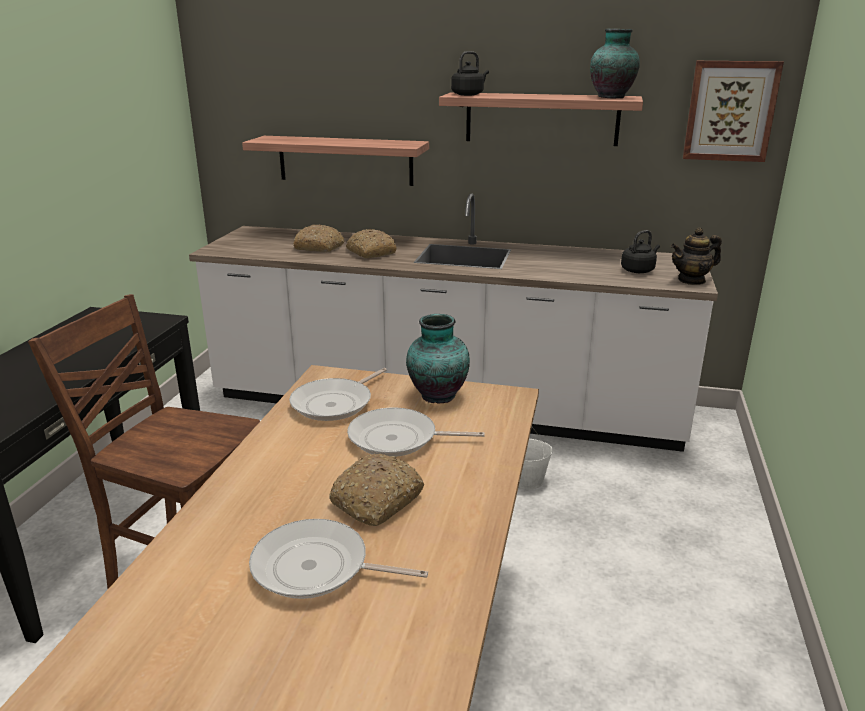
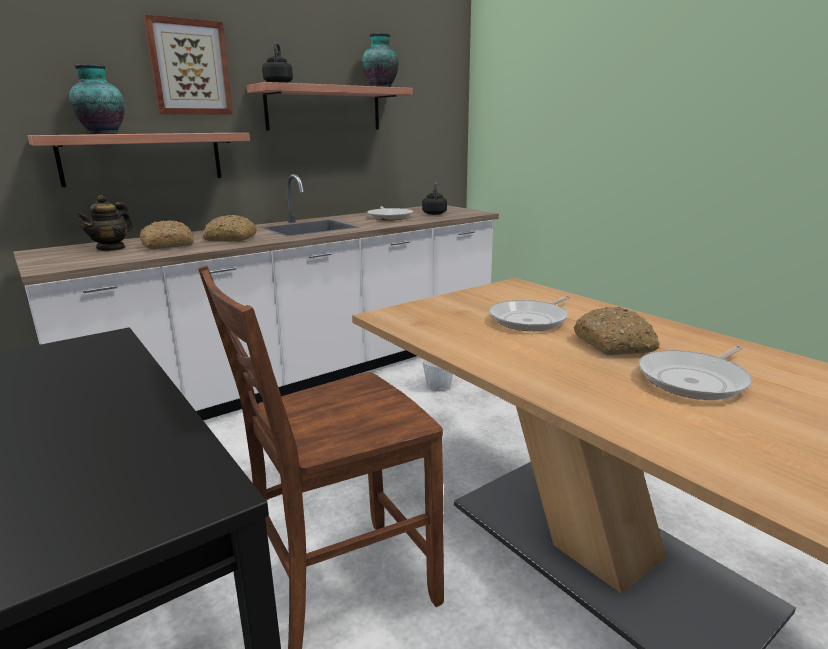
camera: 50 degrees left, 5 degrees down
(335, 403) = (440, 322): frying pan -> frying pan (390, 217)
(436, 396) = (482, 297): vase -> vase (102, 134)
(692, 280) = (471, 211): teapot -> teapot (111, 248)
(730, 111) = (438, 101): picture -> picture (189, 68)

